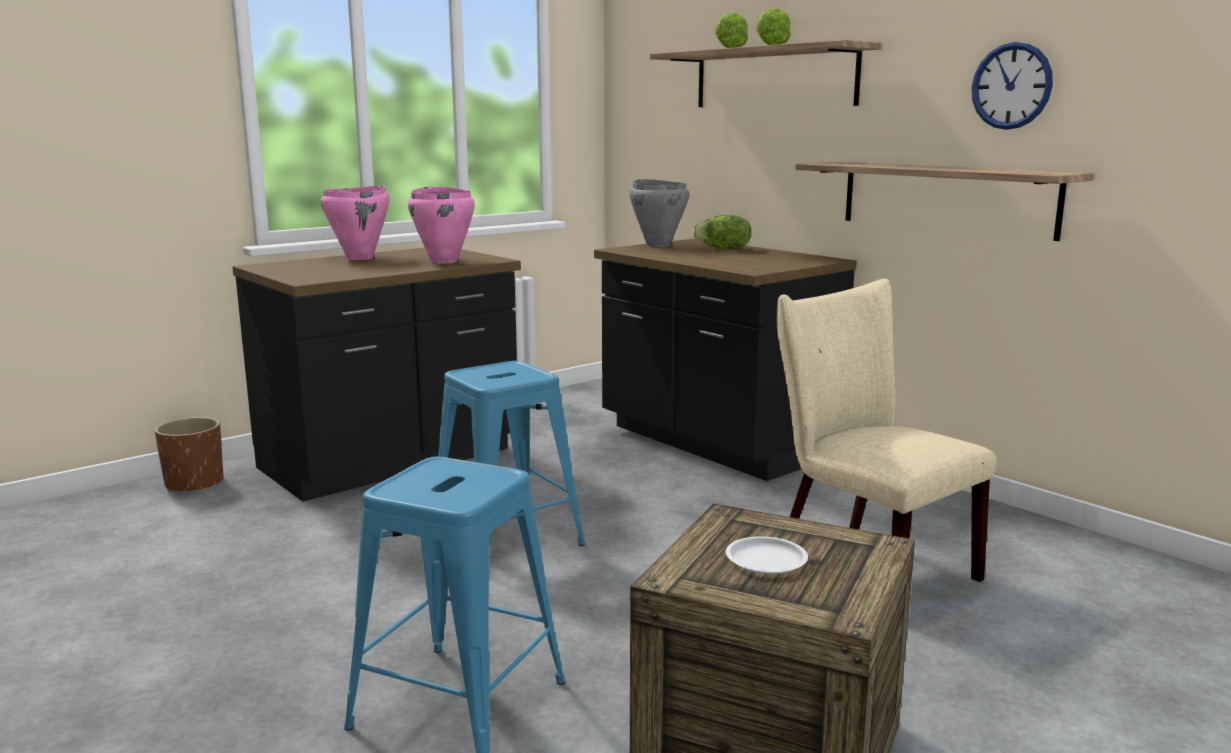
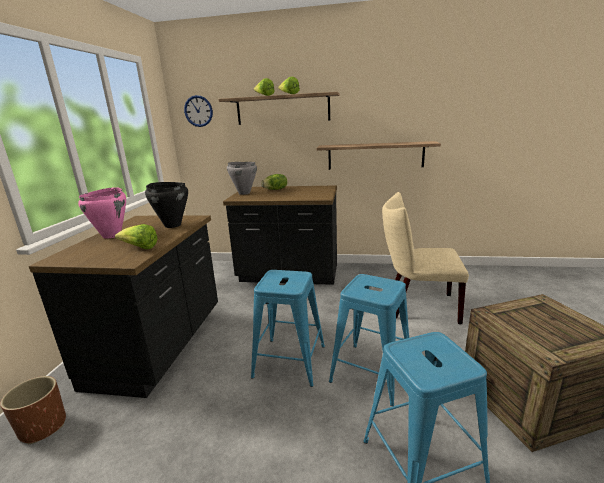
camera: 40 degrees left, 5 degrees up
(348, 273) = (140, 248): none -> lettuce
(444, 261) = (173, 225): pink cooking pot -> black cooking pot
(589, 601) = (371, 372): none -> blue stool
(766, 561) = (545, 326): white plate -> none
(1011, 86) = (400, 110): wall clock -> wall clock (198, 111)

